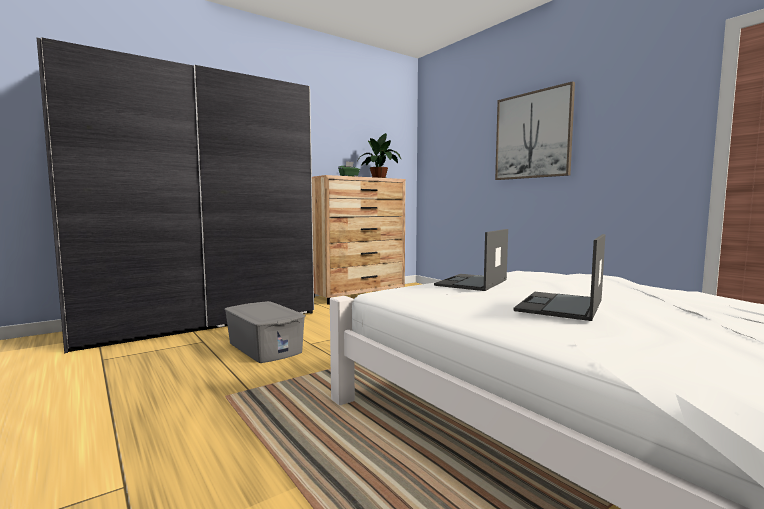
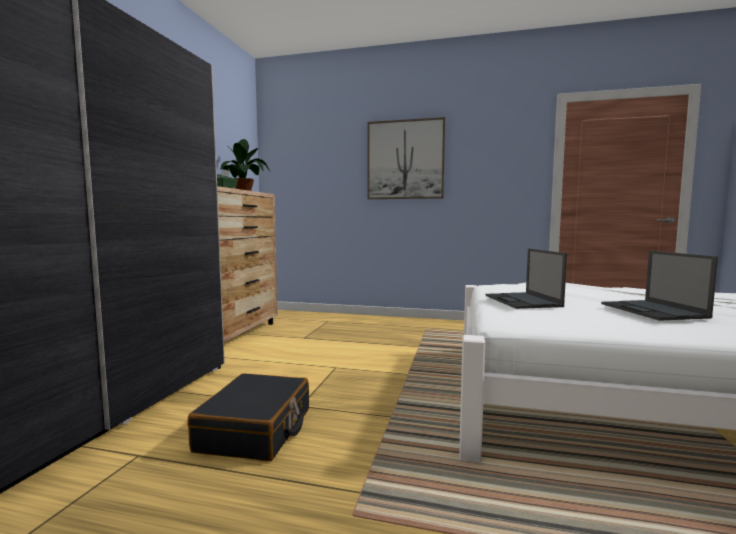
camera: 40 degrees left, 0 degrees up
(265, 347) = (256, 430): grey storage box -> black suitcase

